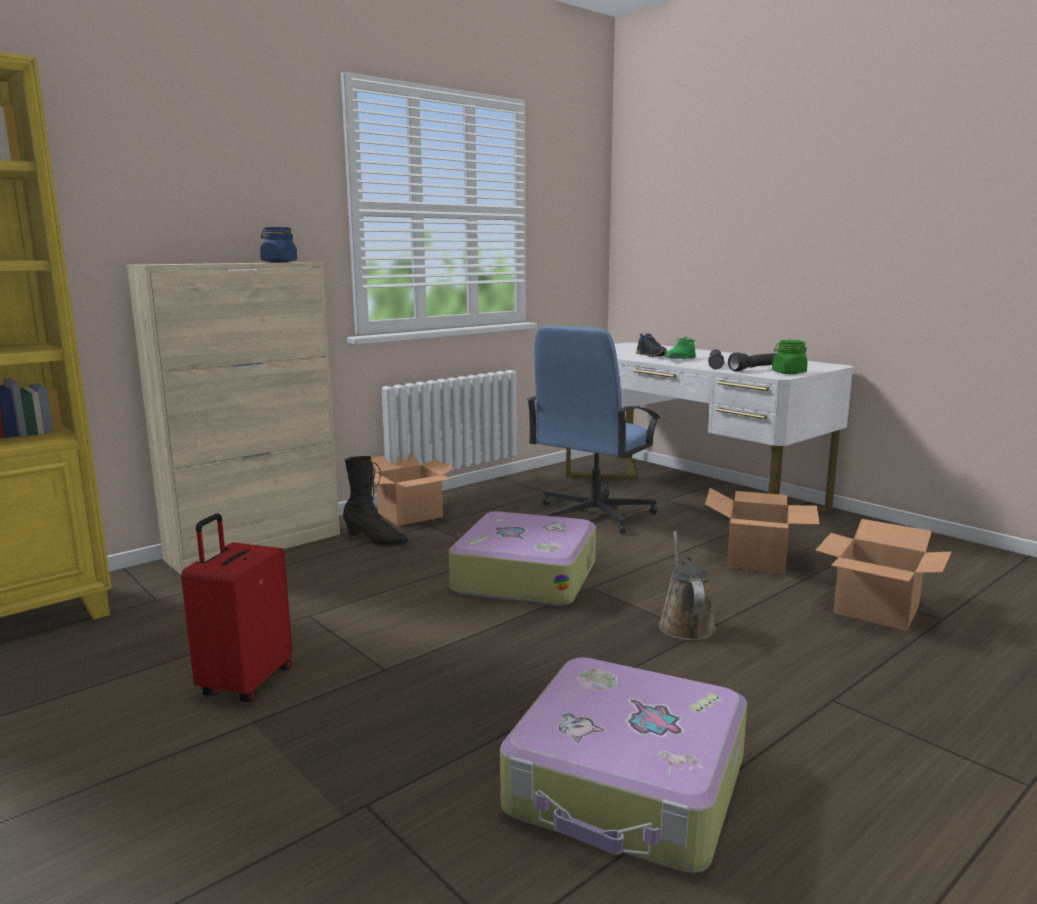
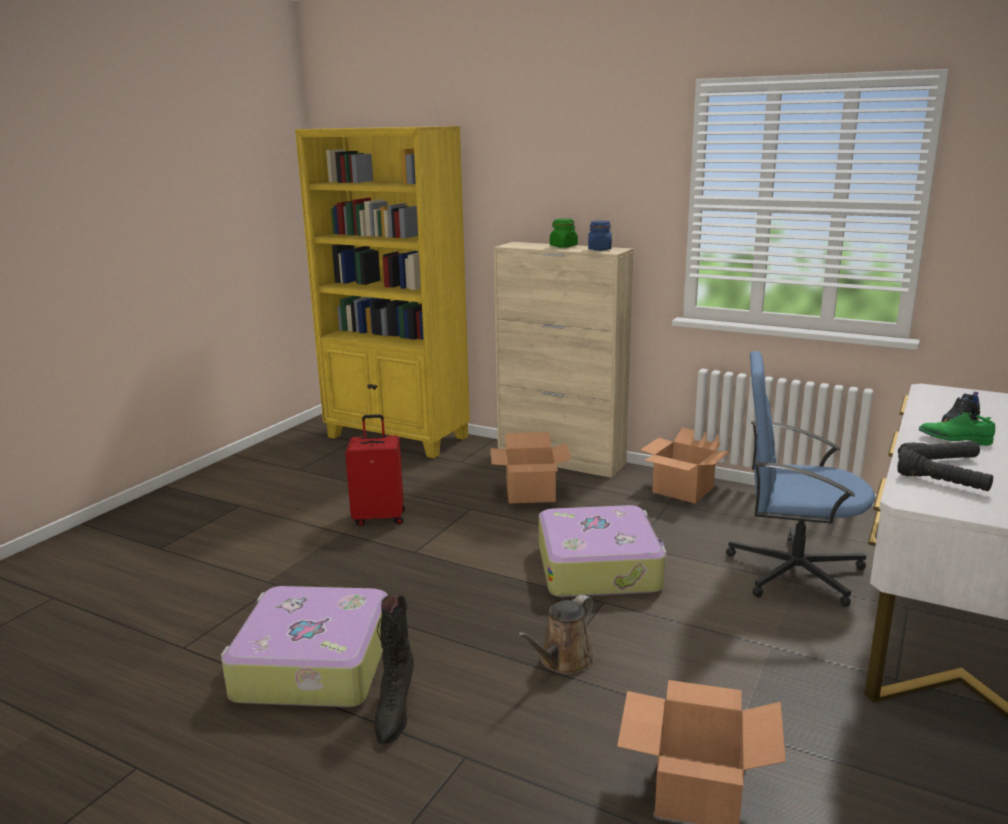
camera: 70 degrees right, 5 degrees up
(375, 540) = (613, 493): black boot -> black boot (394, 712)
(685, 624) = (563, 661): brown watering can -> brown watering can turned 150 degrees clockwise
(755, 559) = (773, 691): cardboard box -> cardboard box (531, 493)
(788, 373) = (948, 504): green jar -> green jar (563, 246)

